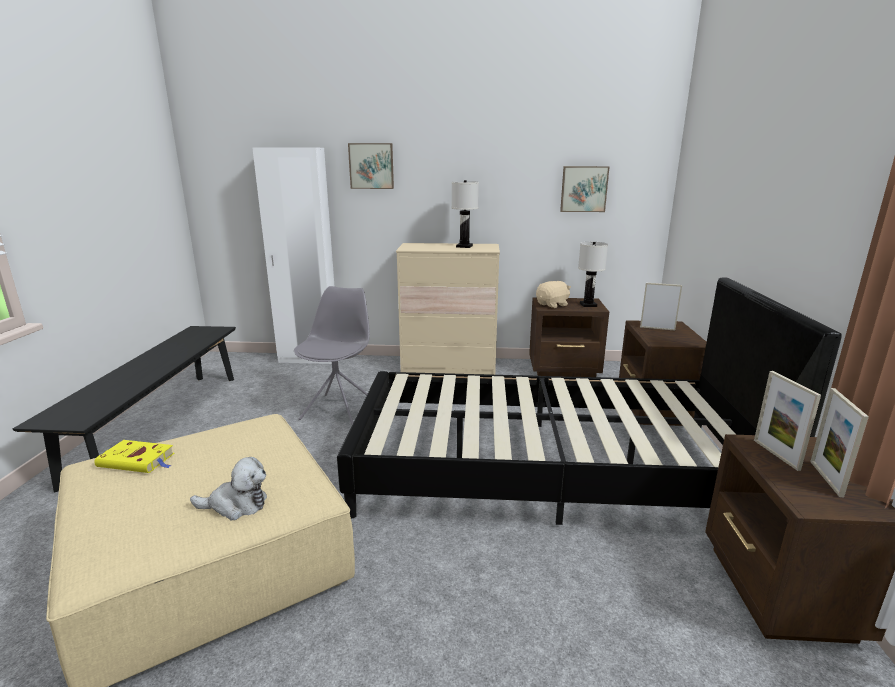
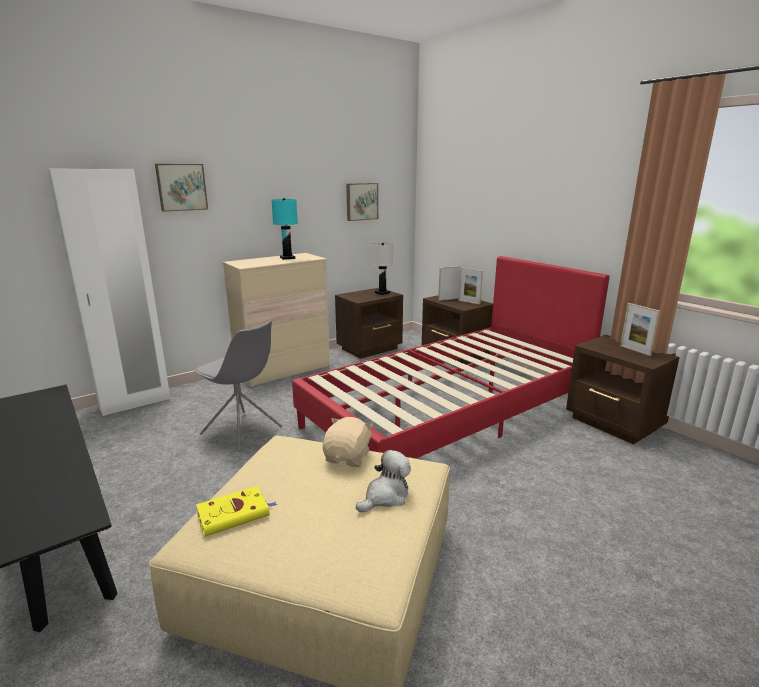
camera: 40 degrees left, 0 degrees up
(339, 409) = (242, 431): grey chair -> grey chair turned 150 degrees clockwise
(464, 246) = (287, 258): white table lamp -> turquoise table lamp
(547, 470) = (450, 413): black bed -> red bed
(552, 305) = (360, 297): beige plush toy -> beige plush toy (348, 457)
(776, 454) = (606, 347): picture frame -> picture frame (469, 302)

